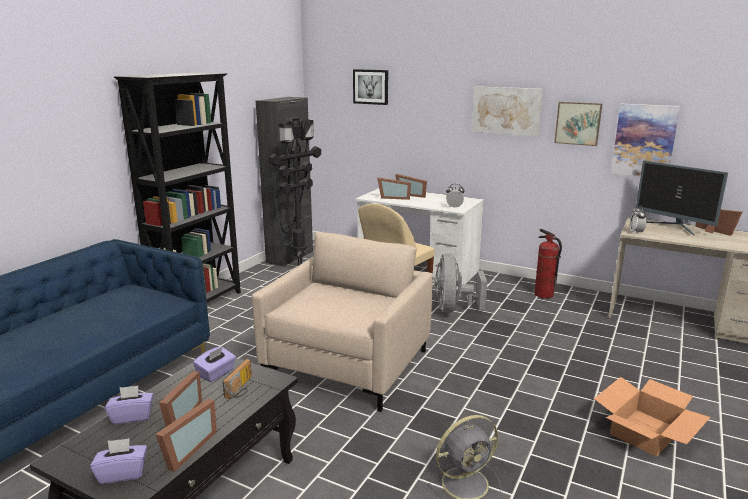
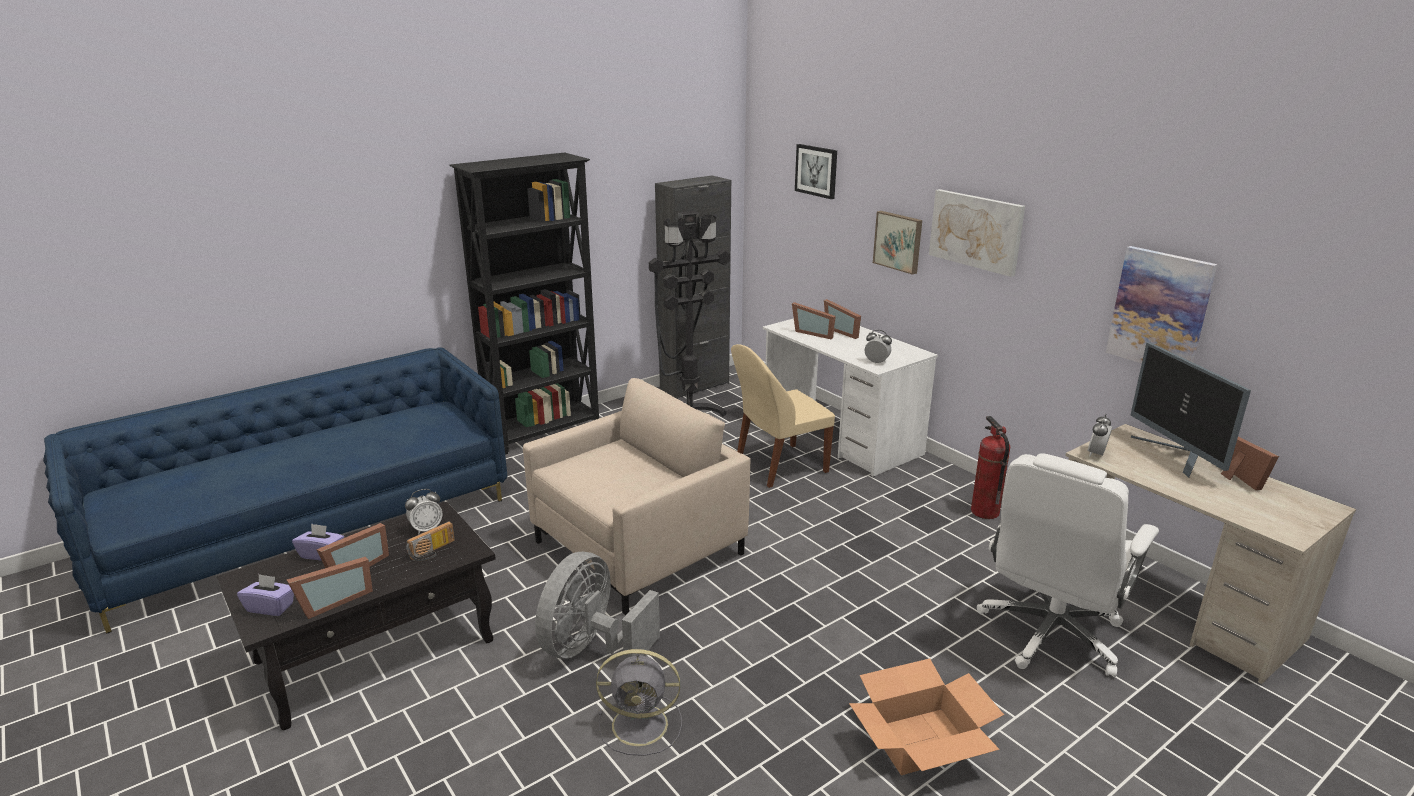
camera: 25 degrees right, 5 degrees up
(216, 373) = (426, 529): purple tissue box -> alarm clock
(453, 309) = (834, 505): grey fan -> grey fan (591, 648)
(578, 123) = (1068, 266): picture -> picture (898, 241)
(646, 351) = (1050, 634): none -> white office chair

